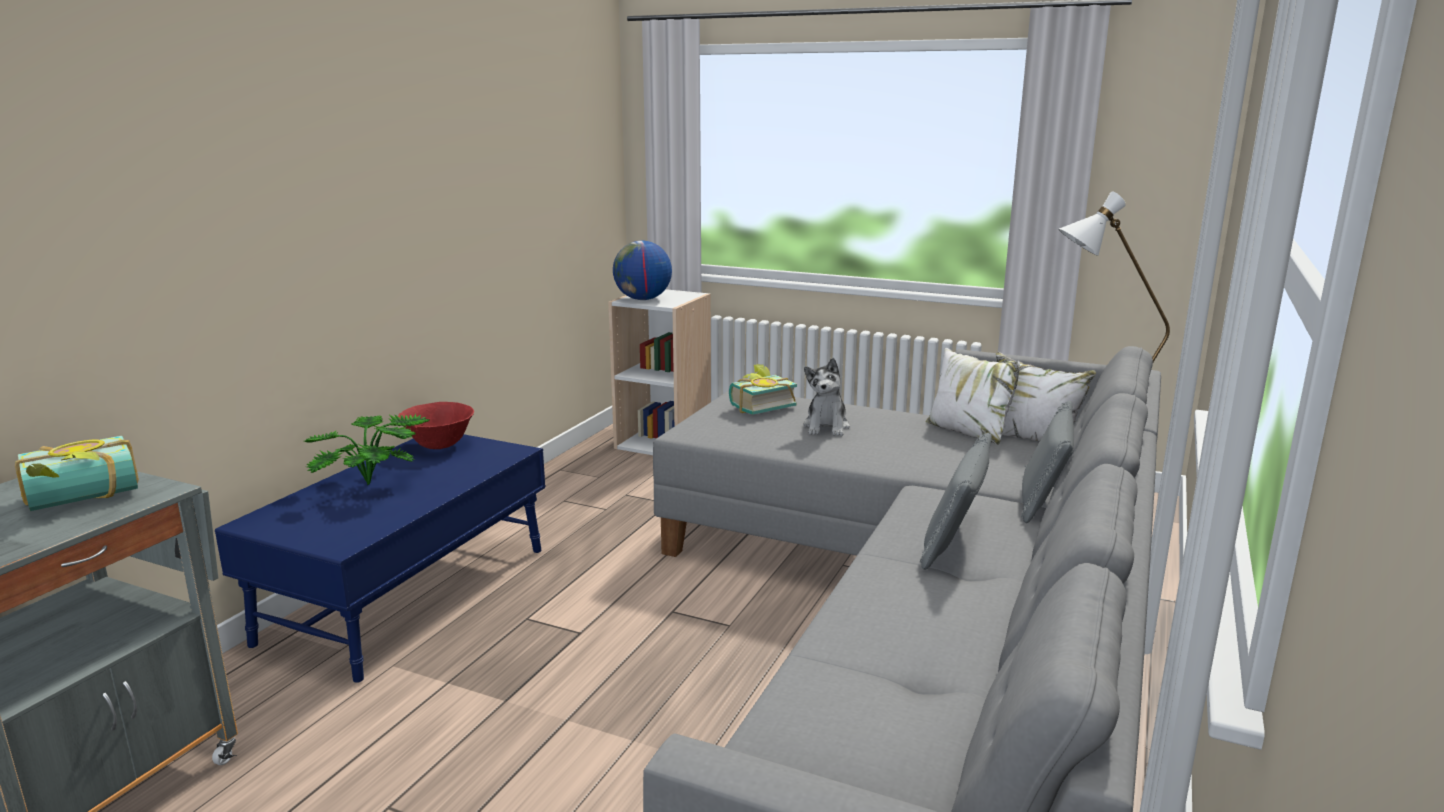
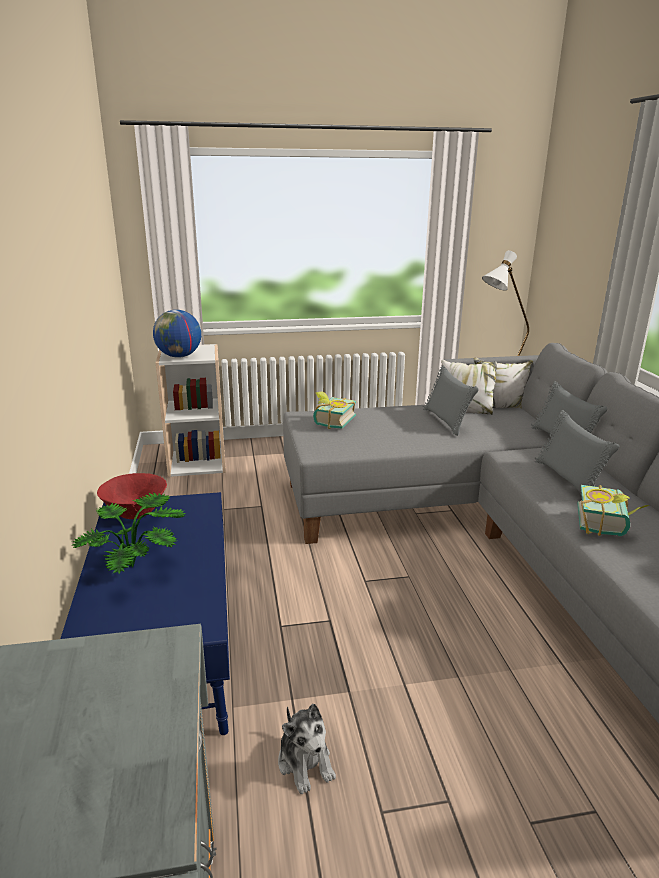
camera: 35 degrees left, 5 degrees up
(84, 500) = (116, 686): book -> book (607, 524)
(826, 427) = (393, 426): plush toy -> plush toy (305, 762)
(911, 438) = (447, 421): none -> grey pillow

